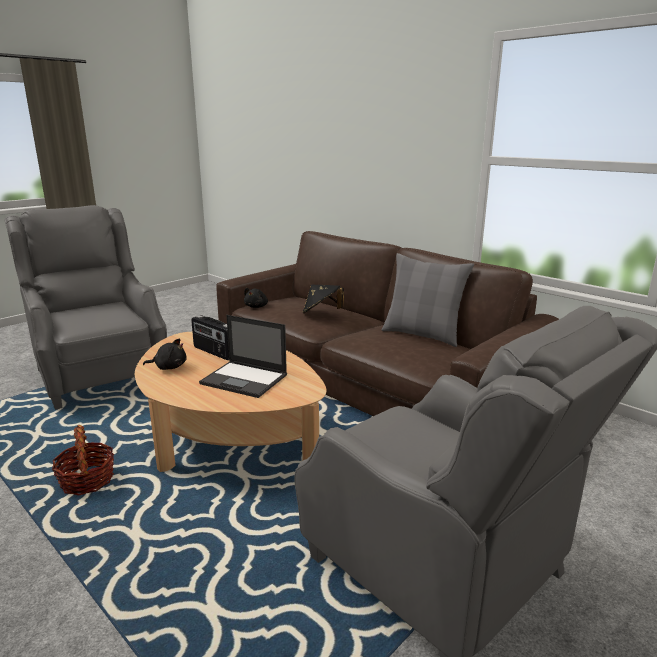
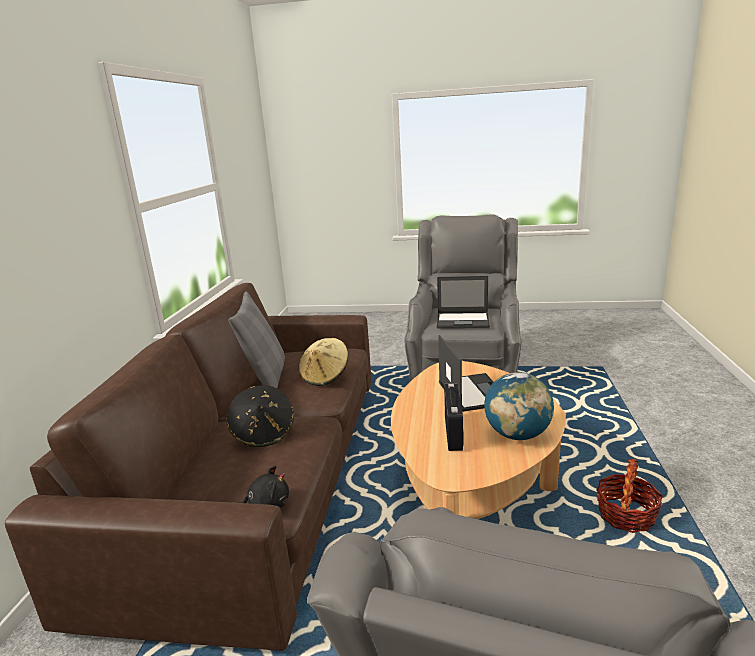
camera: 125 degrees left, 0 degrees up
(169, 367) = (517, 435): black plush toy -> globe
(378, 344) = (325, 376): none -> beige hat
(397, 436) = (463, 321): none -> laptop

